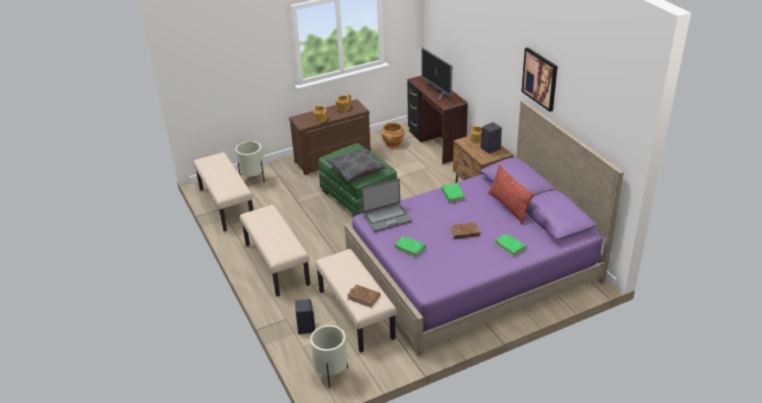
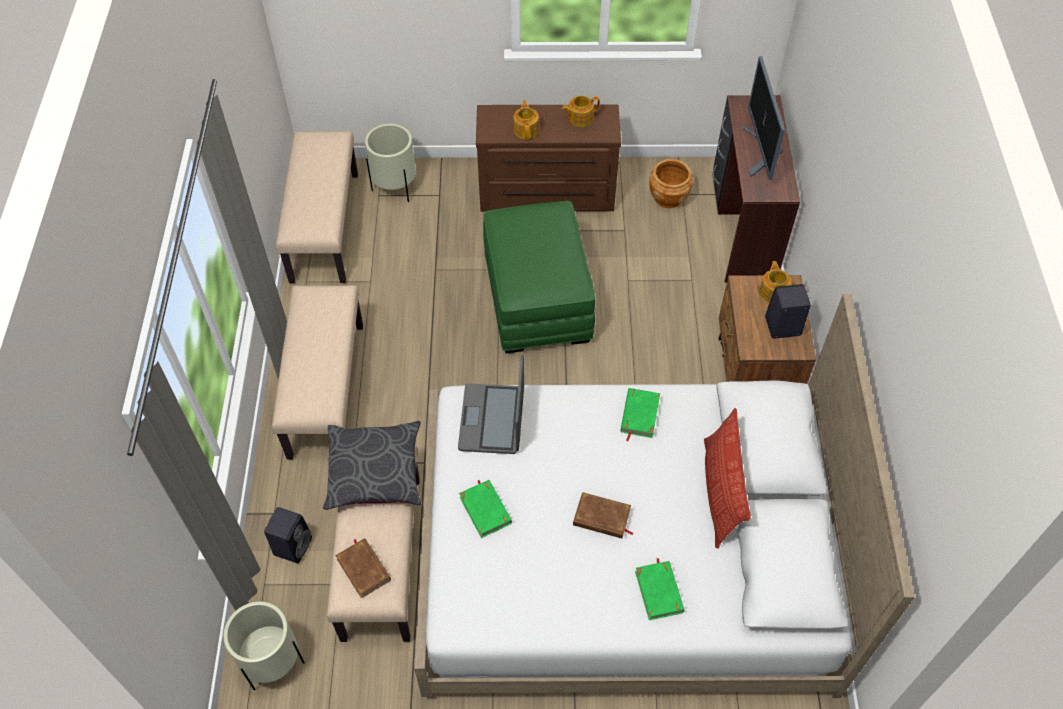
camera: 25 degrees right, 20 degrees up
(356, 169) = (526, 268): grey pillow -> grey pillow (374, 471)
(387, 218) = (492, 419): laptop -> laptop turned 90 degrees clockwise
(473, 271) = (624, 557): purple bed -> white bed
(540, 79) = (882, 285): picture -> none

